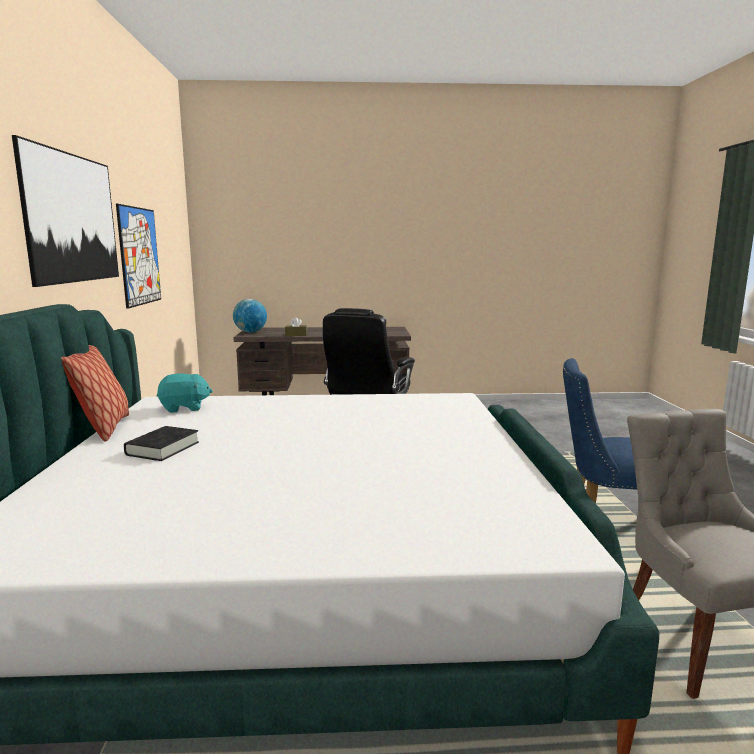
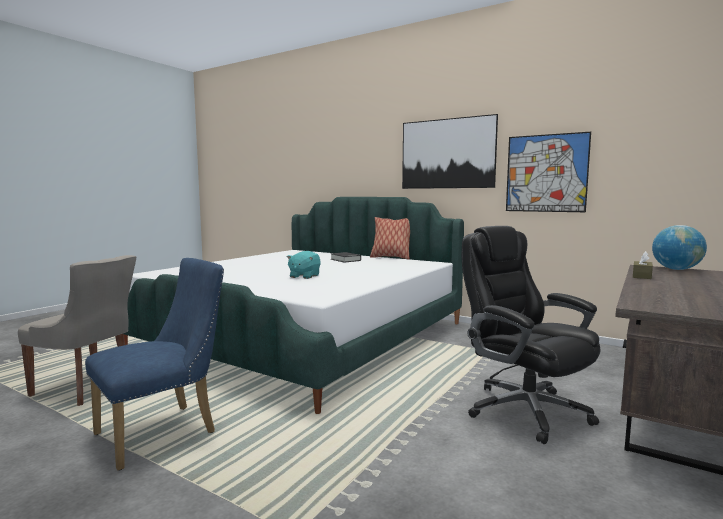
camera: 125 degrees right, 5 degrees down
(184, 408) = (410, 264): turquoise plush toy -> turquoise plush toy (304, 276)

